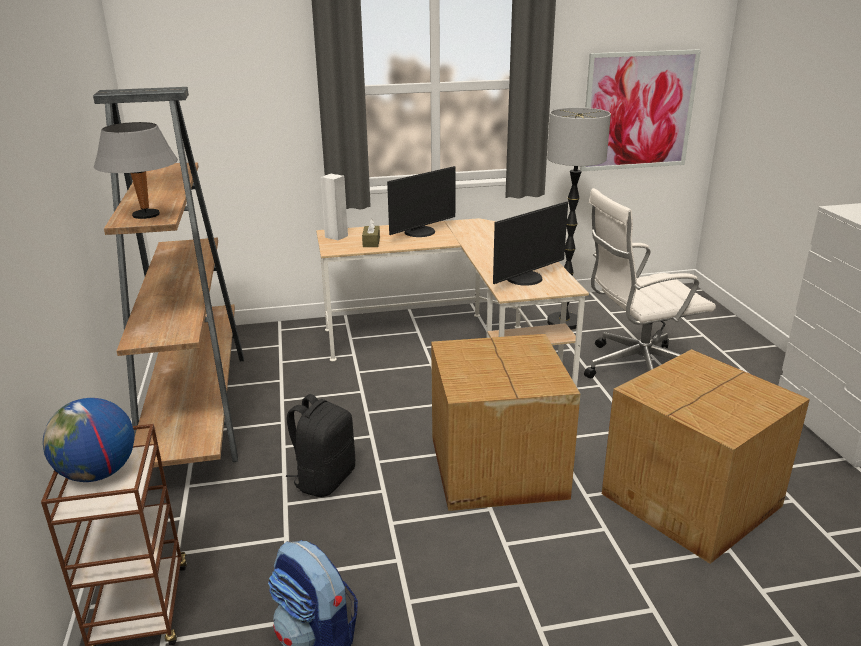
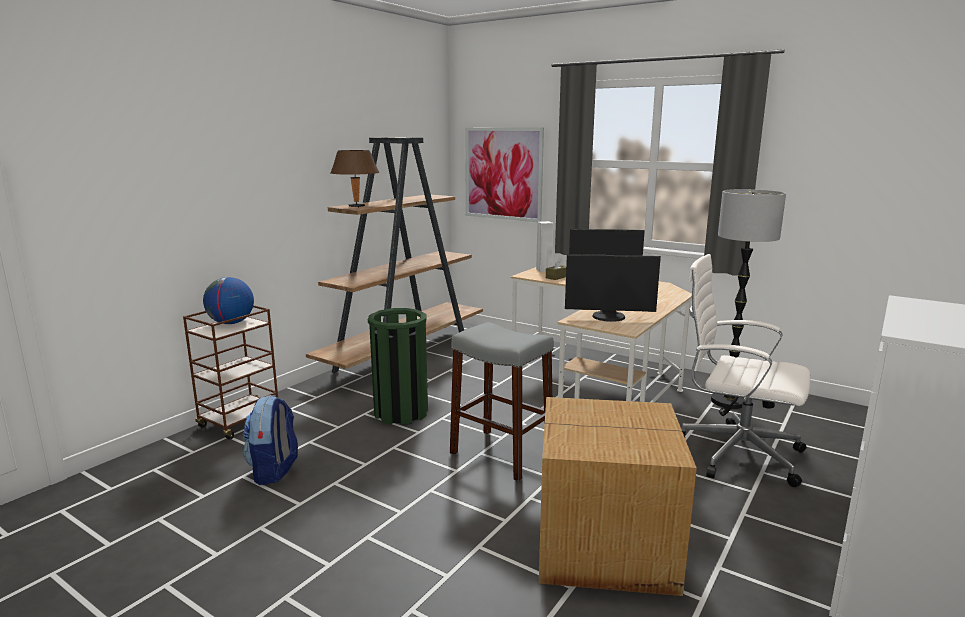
camera: 45 degrees right, 10 degrees down
(145, 216) = (356, 206): grey table lamp -> brown table lamp
(324, 479) = (401, 412): black backpack -> green trash can
(495, 468) = (501, 454): cardboard box -> grey stool
(638, 111) = (868, 206): picture -> picture (503, 174)

